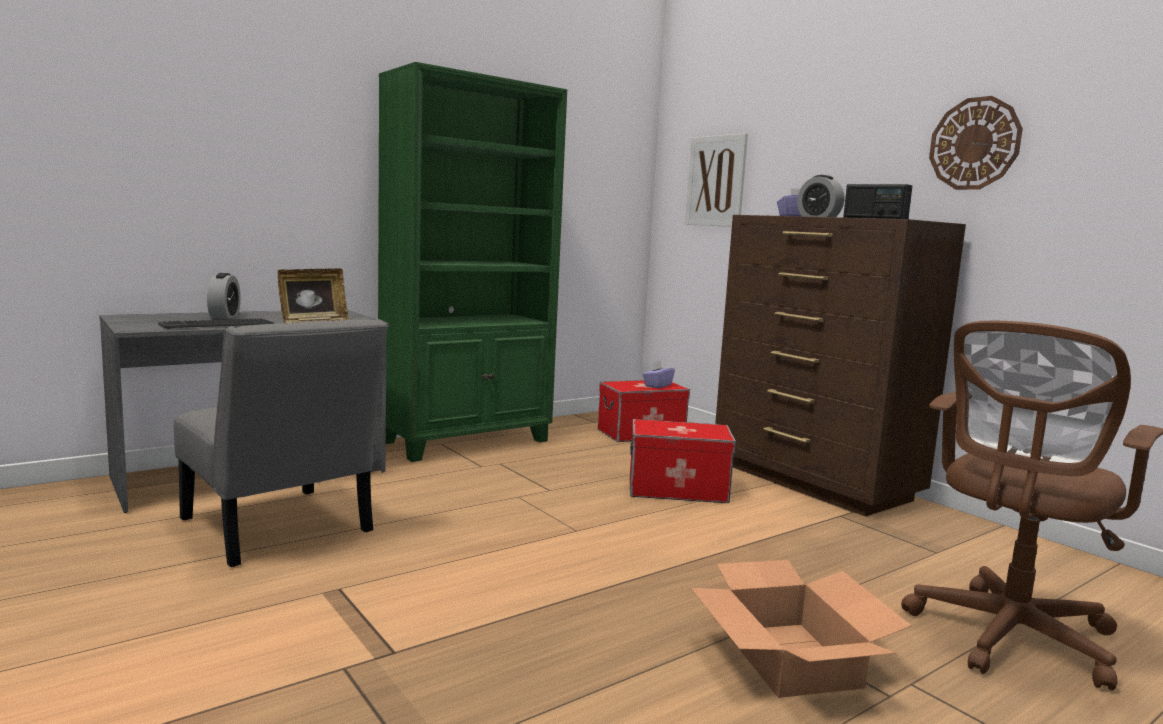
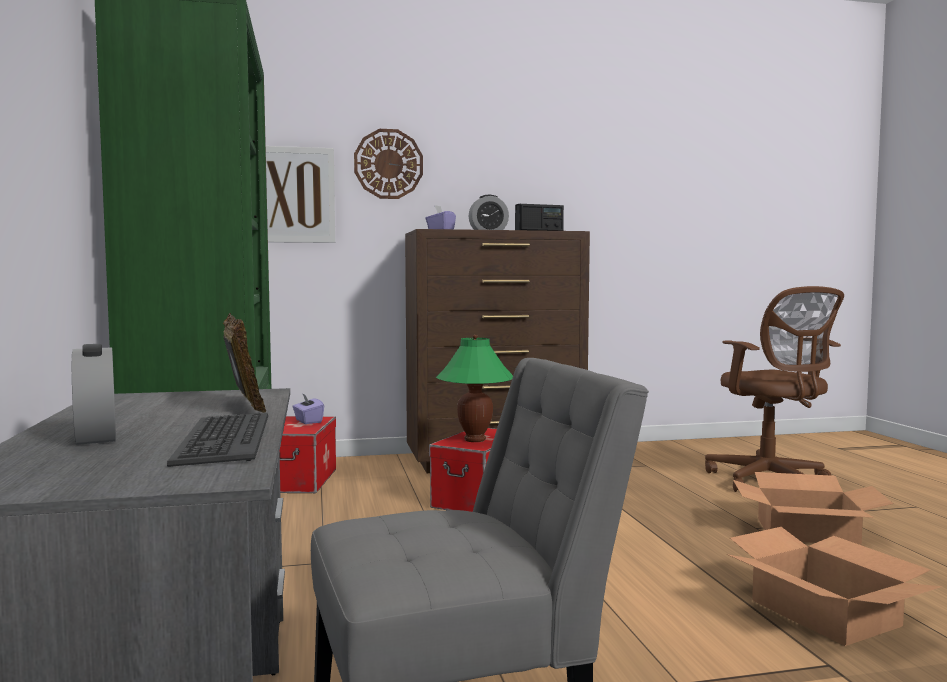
camera: 65 degrees left, 5 degrees down
(224, 316) = (96, 436): alarm clock -> alarm clock turned 135 degrees counterclockwise
(515, 656) = (824, 613): none -> cardboard box
(670, 428) = (475, 440): none -> green table lamp
(974, 144) = (555, 177): wall clock -> wall clock (388, 164)

